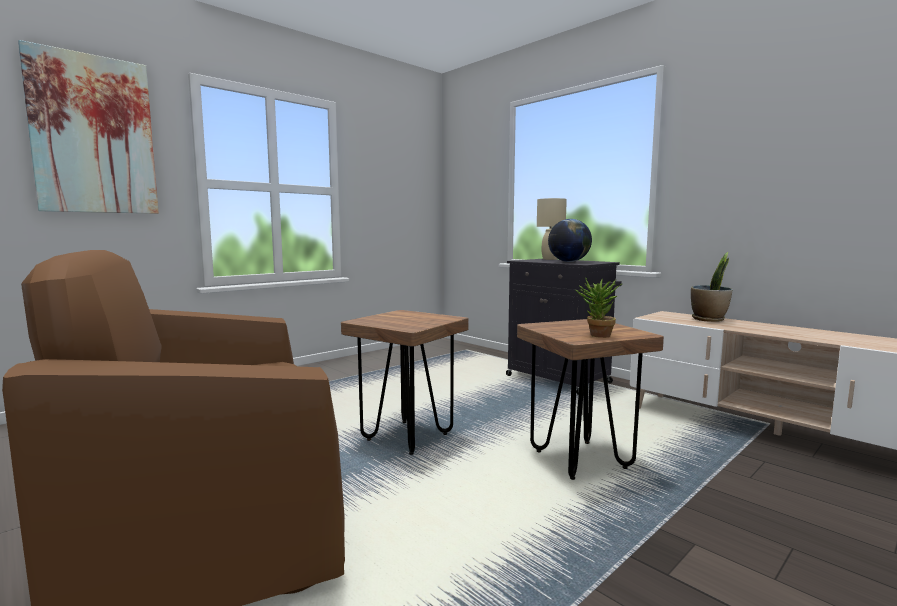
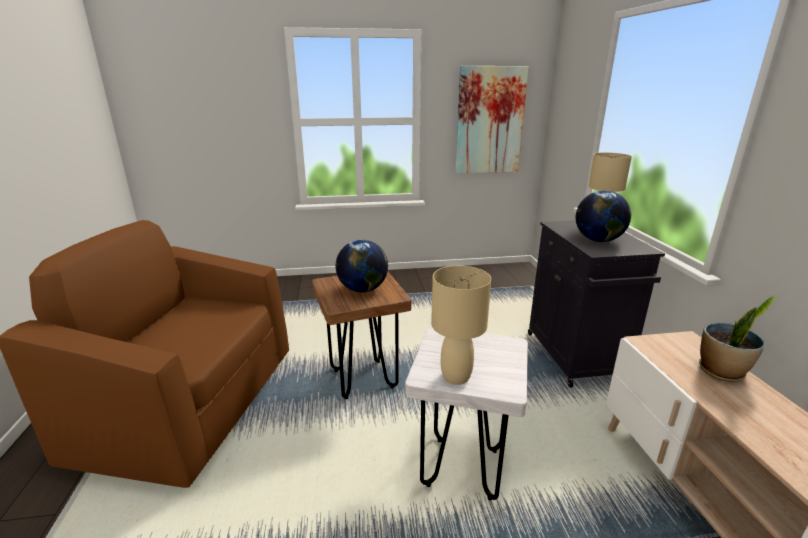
camera: 35 degrees right, 15 degrees up
(94, 135) = (220, 92): picture -> picture (490, 121)
(410, 319) = (363, 289): none -> globe
(580, 460) = (463, 468): brown stool -> white stool
(596, 336) = (456, 376): potted plant -> beige table lamp

